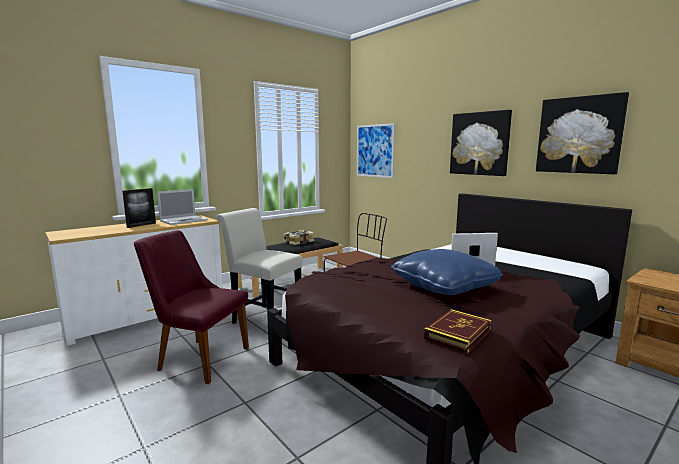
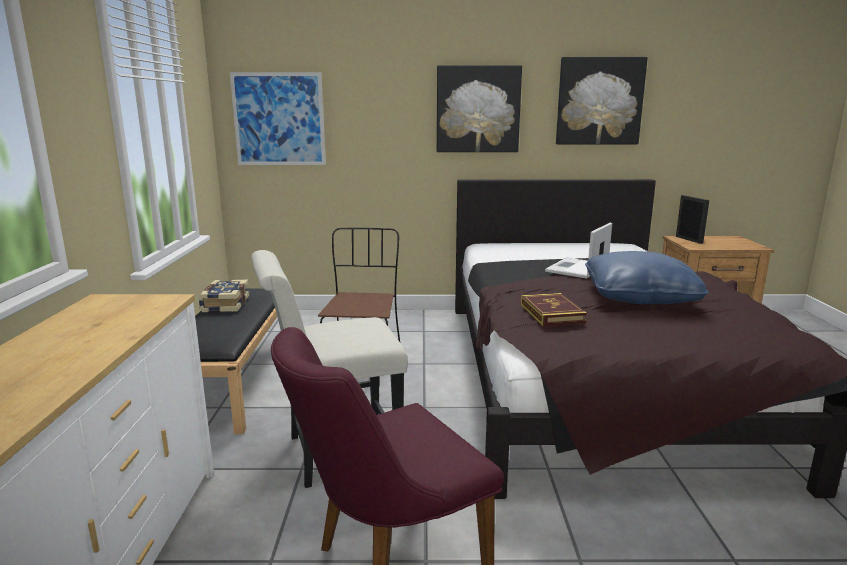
camera: 50 degrees left, 5 degrees up
(141, 225) = (48, 355): picture frame -> picture frame (689, 240)
(184, 220) = (109, 314): laptop -> none
(458, 334) = (779, 333): book -> book (552, 313)

